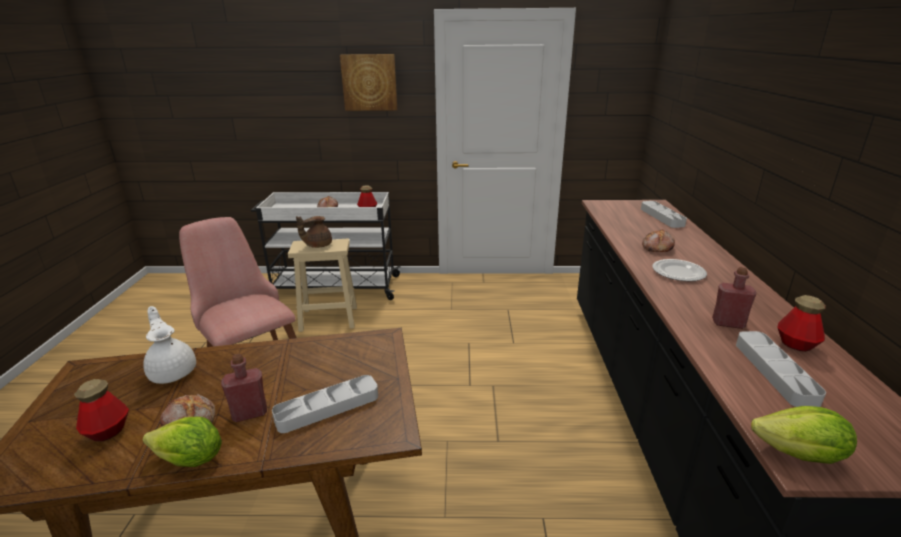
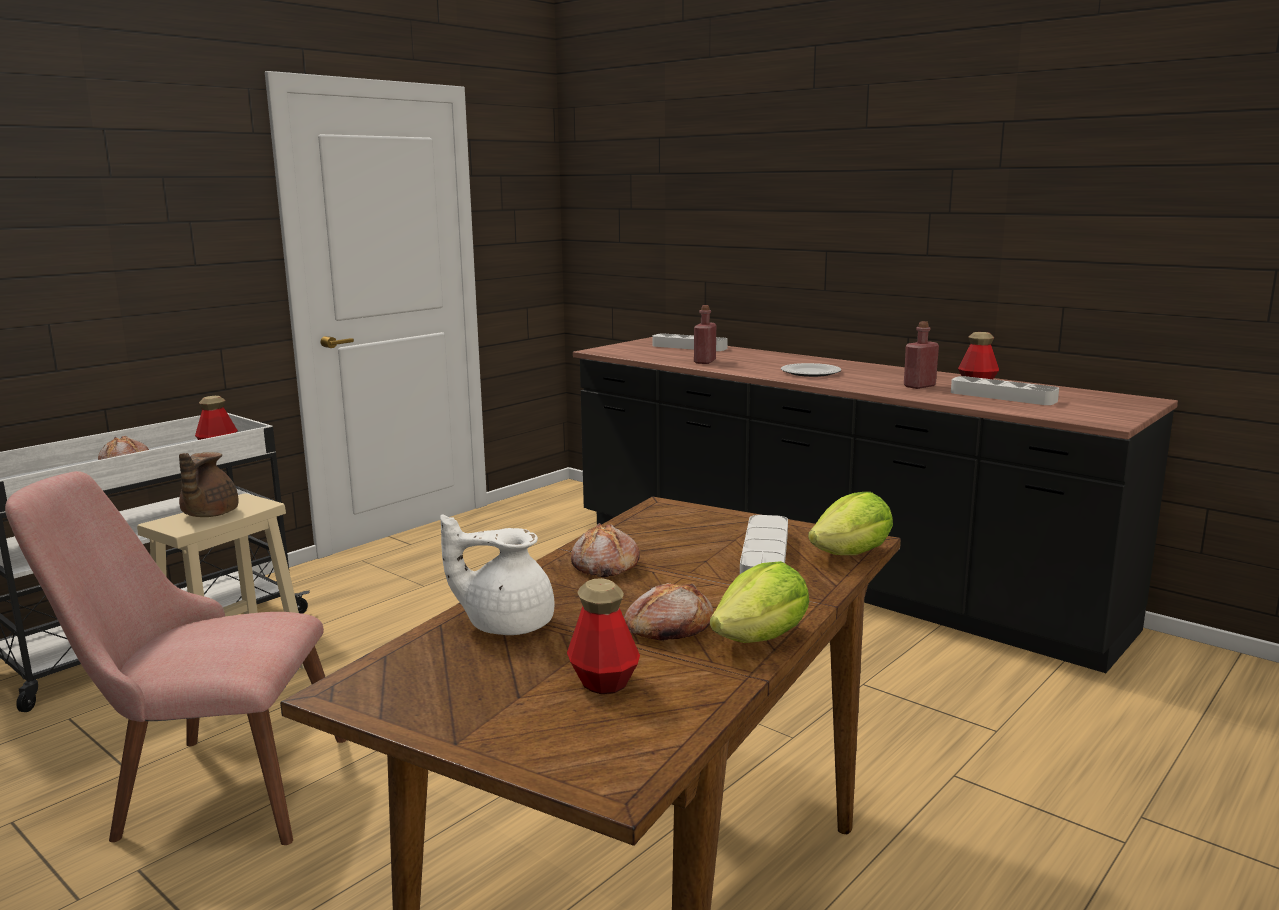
camera: 50 degrees left, 10 degrees down
(250, 413) = (709, 595): red bottle -> red bottle (704, 361)
(369, 82) = (159, 199): picture -> none
(656, 247) = (749, 364): bread -> bread (604, 565)
(800, 455) = (1100, 419): lettuce -> lettuce (852, 554)

